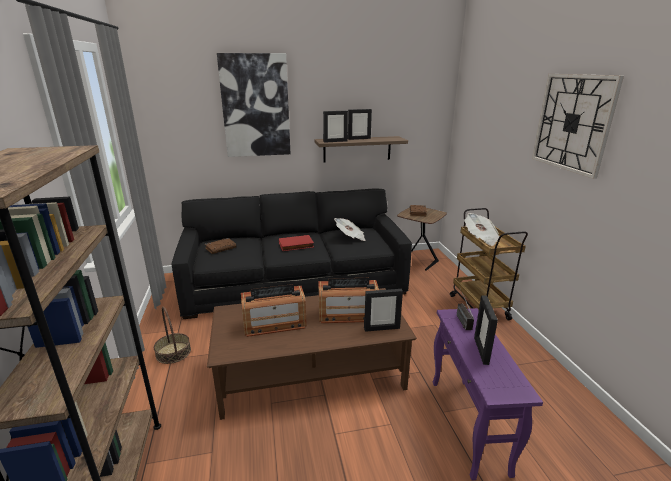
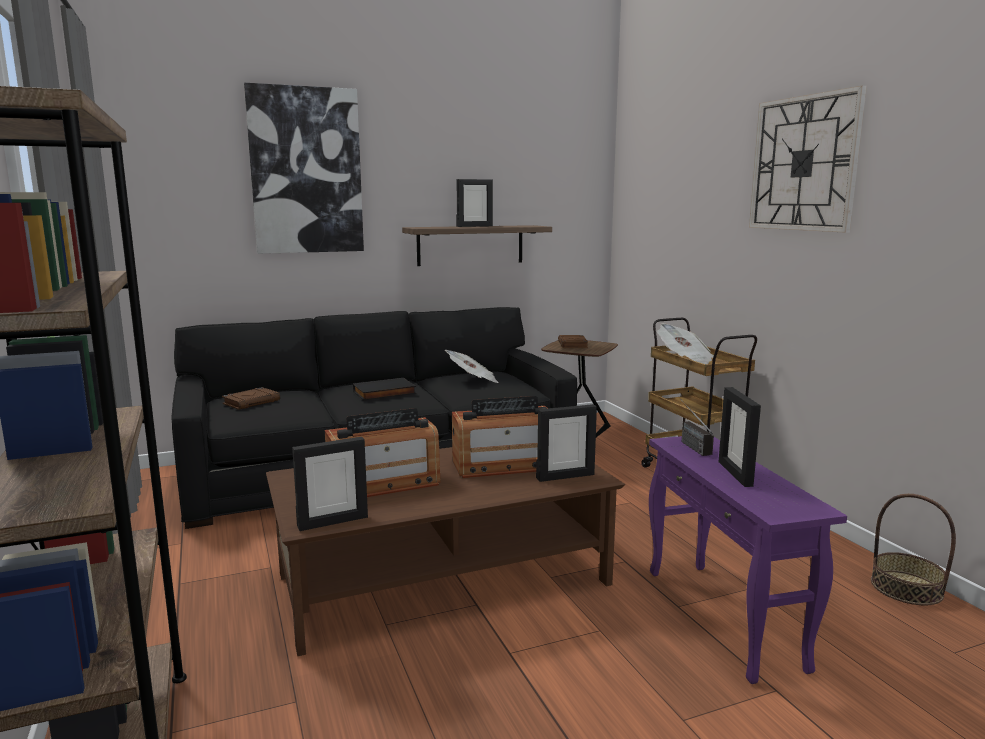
camera: 10 degrees left, 10 degrees down
(173, 352) = (180, 575): basket -> basket (906, 588)
(296, 245) = (384, 393): red book -> black book
(335, 141) = (439, 227): picture frame -> picture frame (333, 521)

